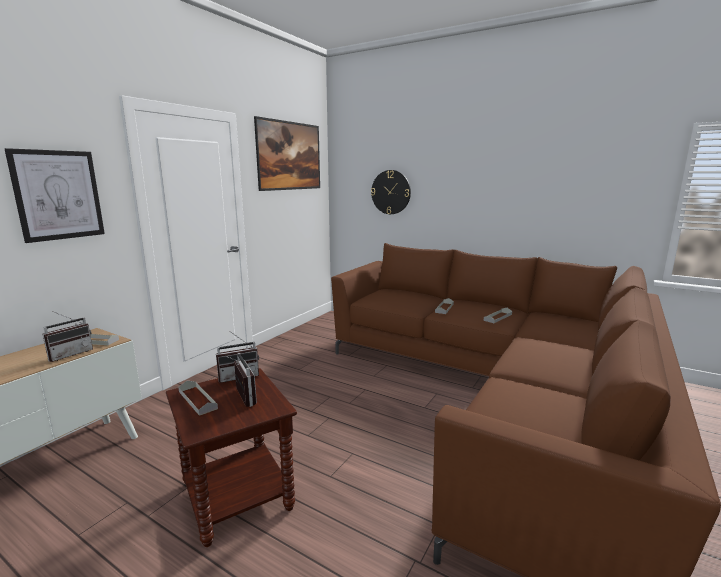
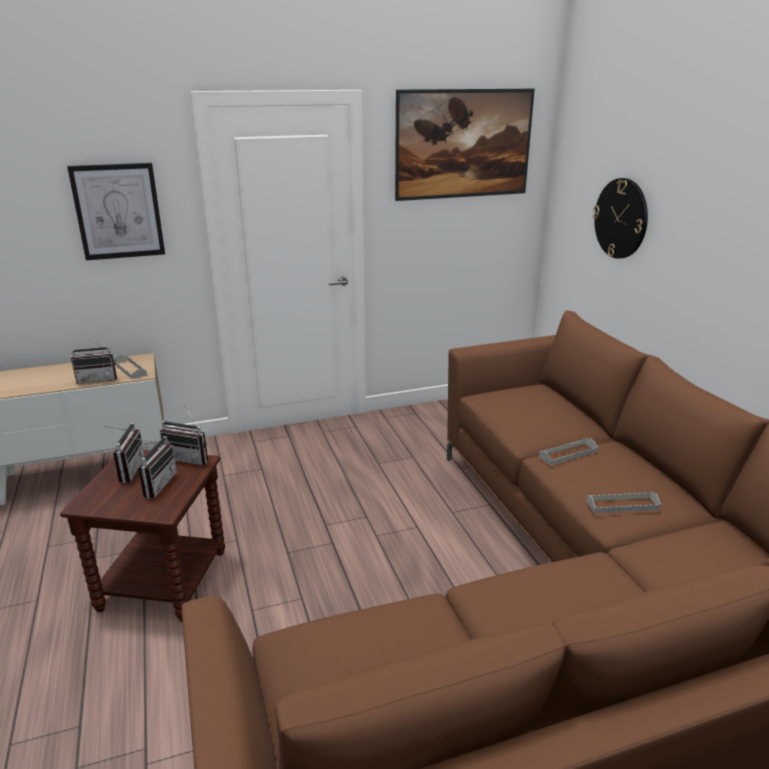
camera: 40 degrees right, 10 degrees up
(197, 400) = (127, 470): grey tray -> radio

